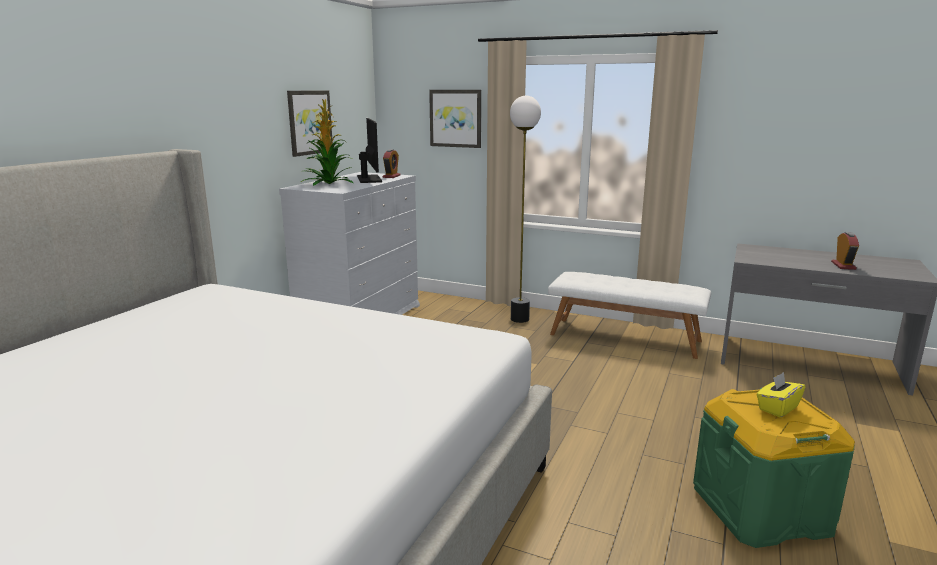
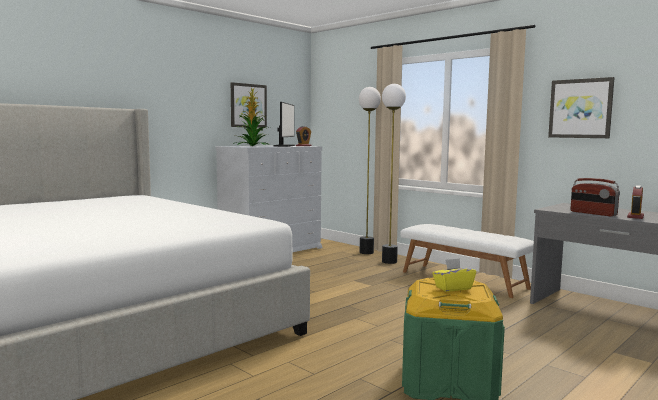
camera: 20 degrees right, 10 degrees down
(455, 118) = (359, 106): picture -> picture (580, 108)
(479, 306) = (366, 252): none -> floor lamp
(799, 264) = (593, 213): none -> radio

